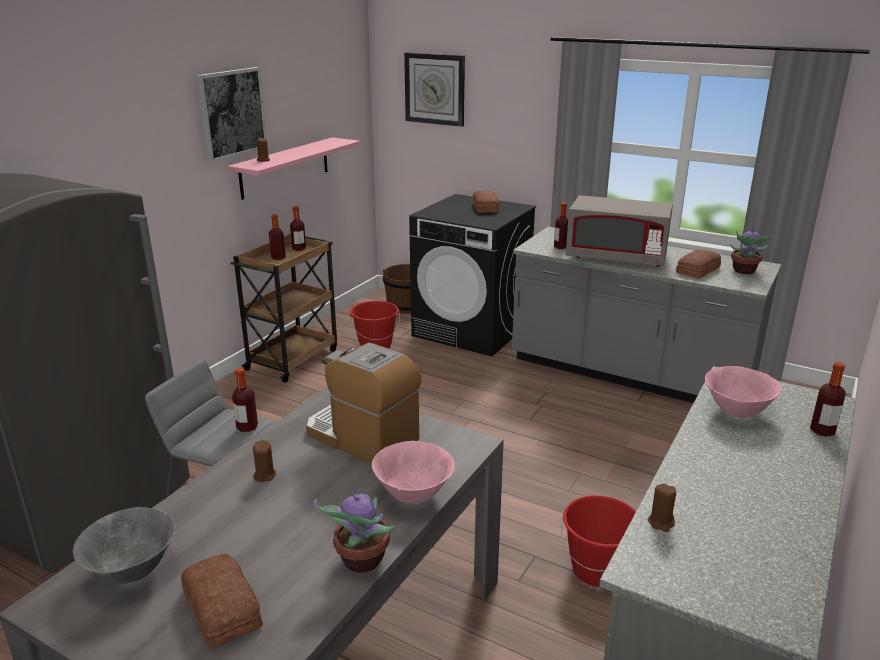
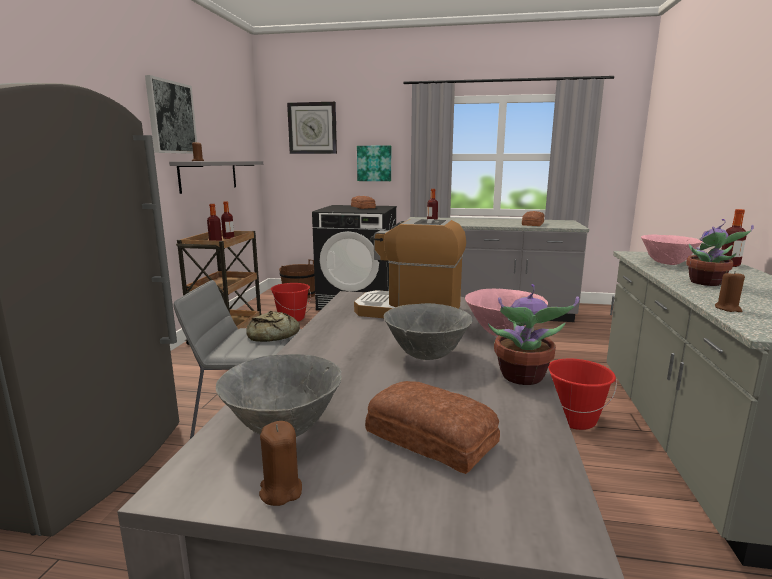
camera: 20 degrees left, 10 degrees down
(247, 427) = (272, 335): bottle -> bread
(264, 475) = (349, 342): brown candle -> brown candle (280, 491)
(285, 167) = (209, 175): pink shelf -> grey shelf
(311, 511) = (427, 356): none -> grey bowl
(511, 144) = (374, 163): none -> picture
(616, 258) = (475, 223): grey microwave -> none
(744, 271) = (560, 223): potted plant -> potted plant (707, 283)

